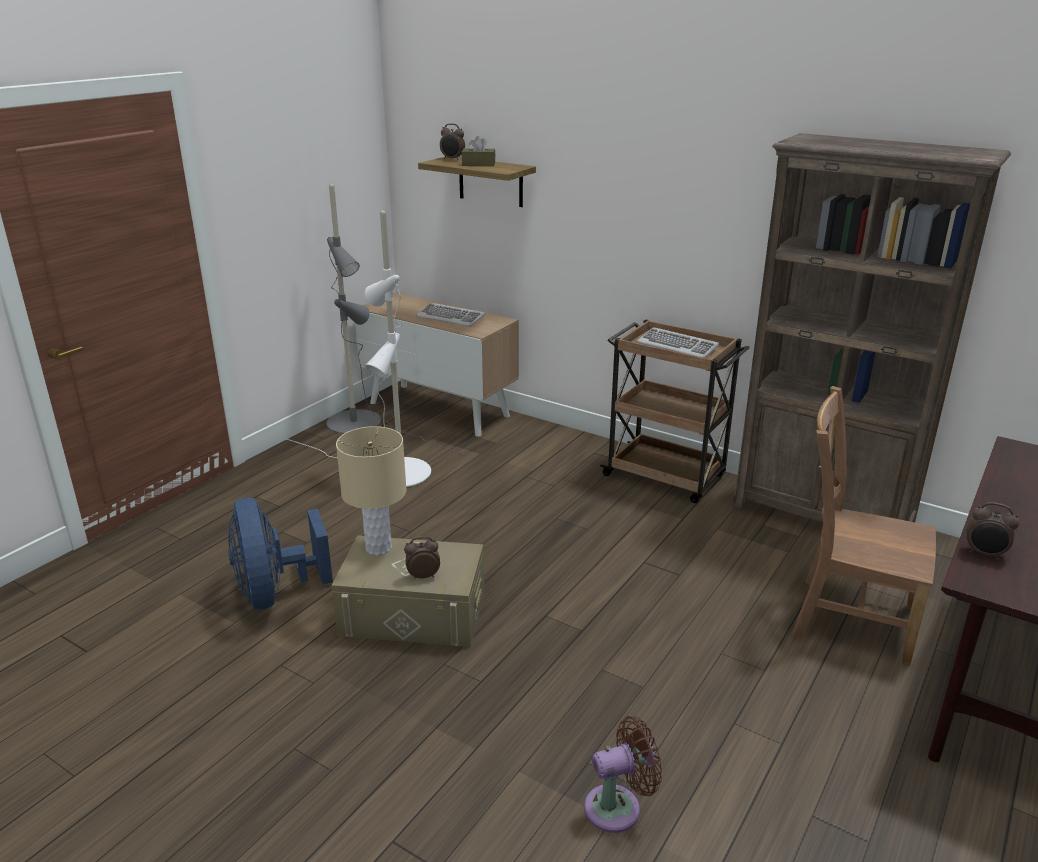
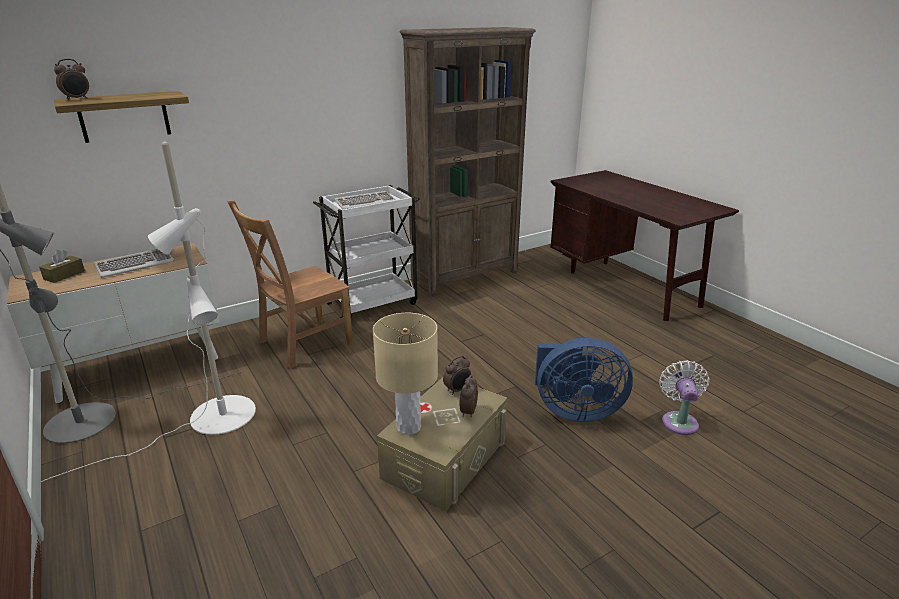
camera: 65 degrees left, 0 degrees up
(275, 593) = (347, 544): blue fan -> blue fan (574, 410)
(478, 164) = (125, 97): brown tissue box -> brown tissue box (64, 275)
(618, 807) = (679, 421): brown fan -> white fan
(666, 476) = (373, 303): brown cart -> white cart
(848, 618) = (557, 301): brown chair -> brown chair (302, 343)
(984, 554) = (656, 212): alarm clock -> alarm clock (457, 390)

